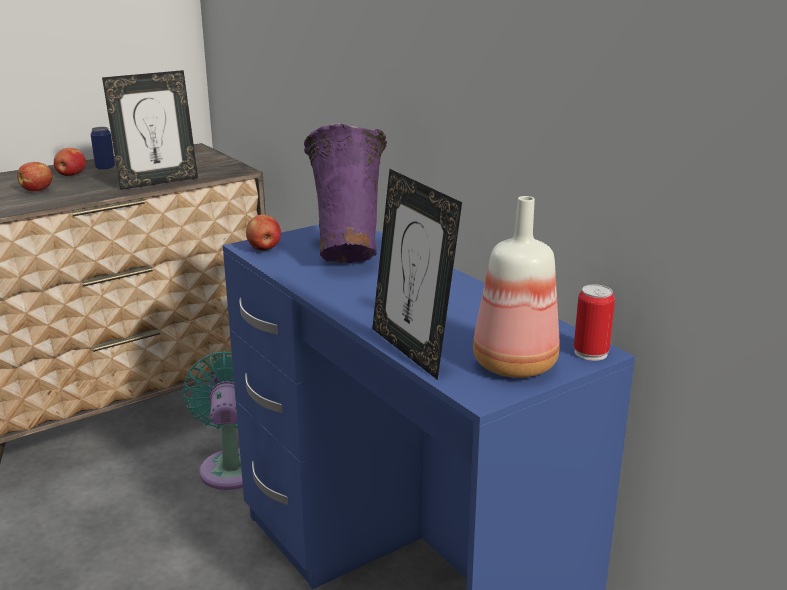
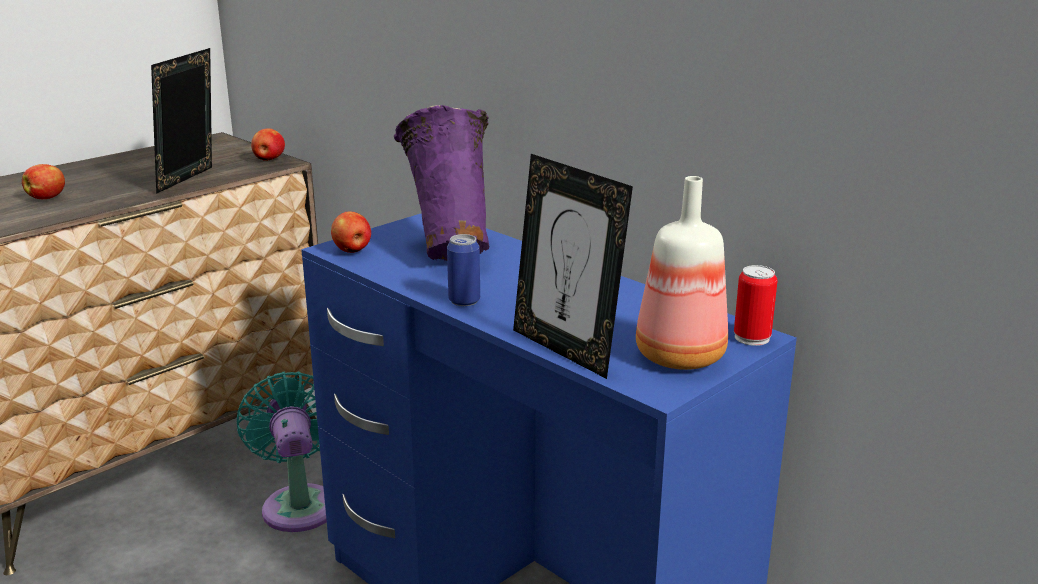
camera: 10 degrees left, 0 degrees up
(71, 175) = (80, 178): apple -> apple (268, 159)
(105, 168) = (118, 167): can -> can (464, 301)
(157, 182) = (191, 180): picture frame -> picture frame turned 150 degrees clockwise

